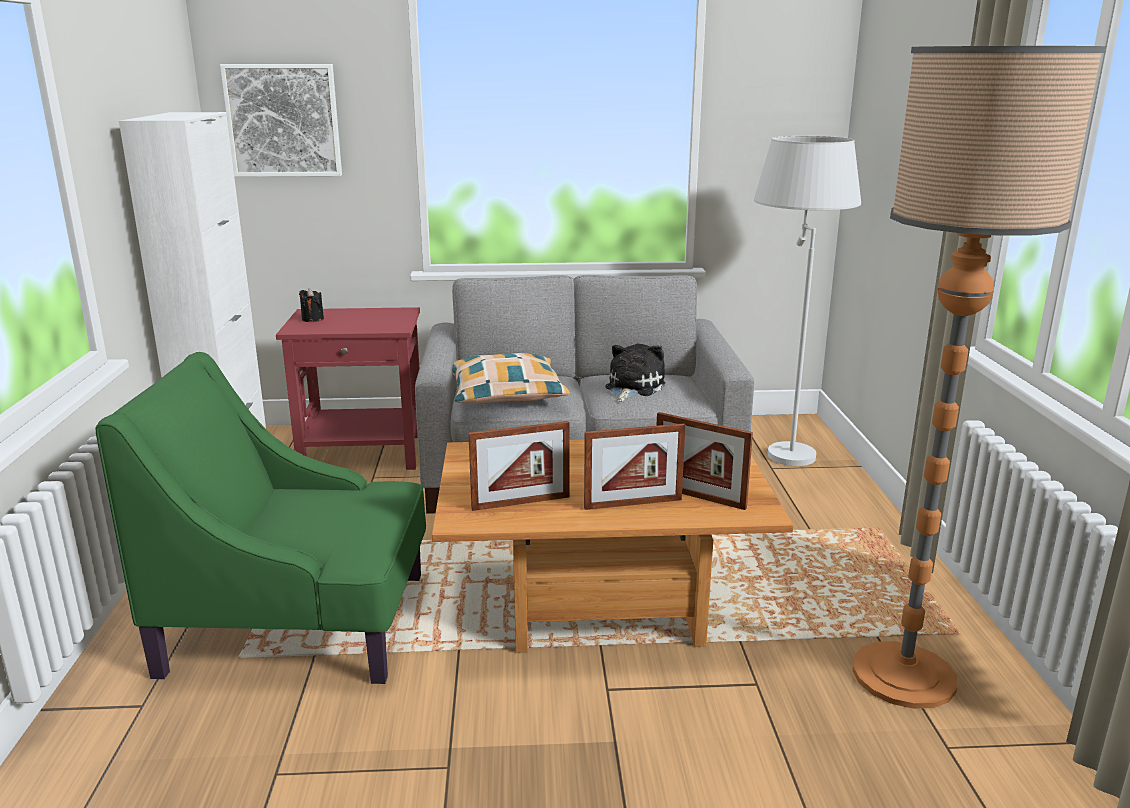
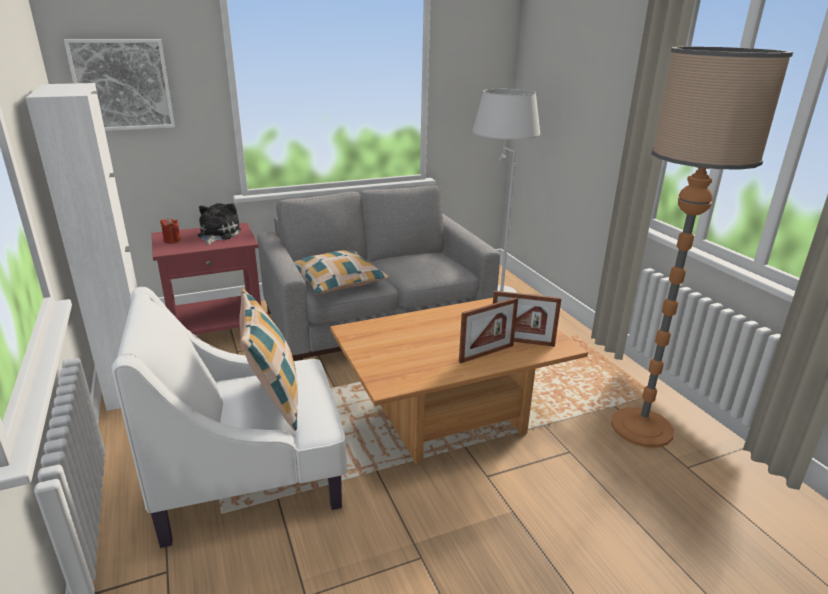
camera: 20 degrees left, 5 degrees up
(300, 623) = (252, 476): green armchair -> white armchair
(312, 319) = (172, 240): black candle -> red candle
(324, 518) = (274, 400): none -> pillow
(521, 503) = (416, 365): picture frame -> none
(632, 388) = (418, 266): plush toy -> plush toy (217, 234)

